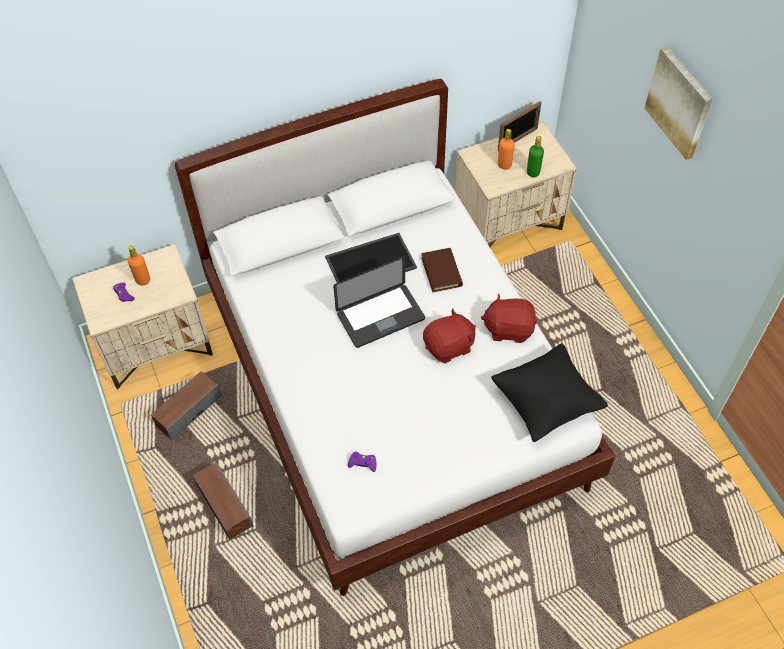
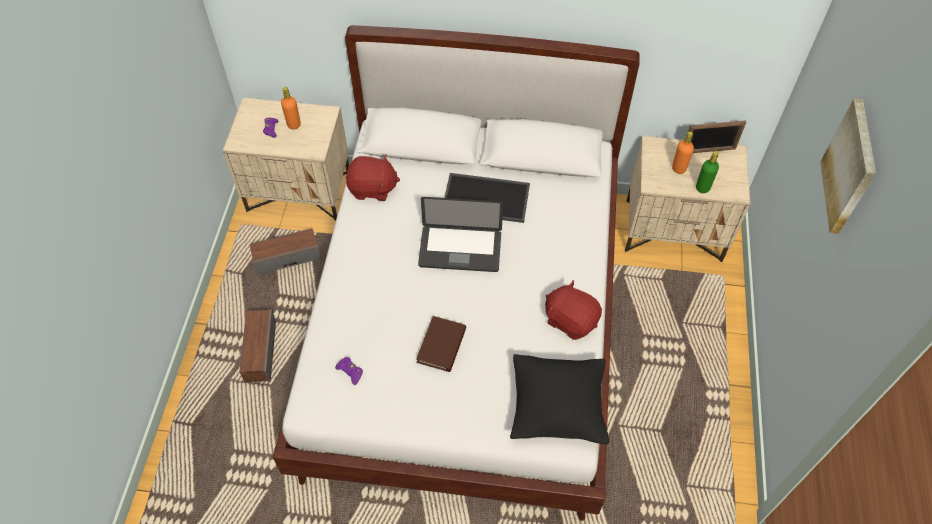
camera: 30 degrees right, 0 degrees up
(441, 272) = (544, 237): brown book -> brown book (441, 345)
(449, 347) = (502, 308): red plush toy -> red plush toy (372, 189)

